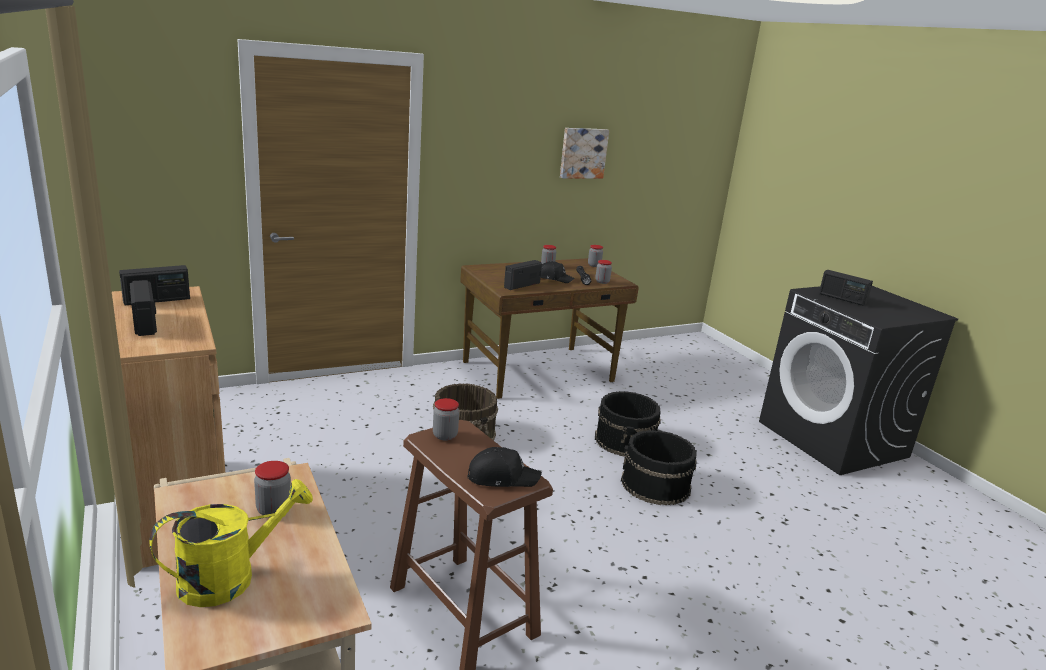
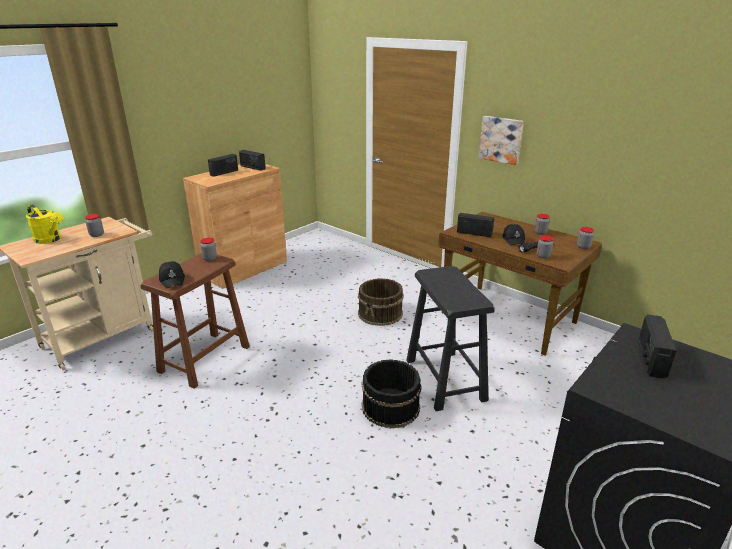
camera: 70 degrees right, 5 degrees up
(582, 153) = (606, 136): picture -> picture (501, 139)
(625, 440) = (445, 380): black bucket -> black stool

